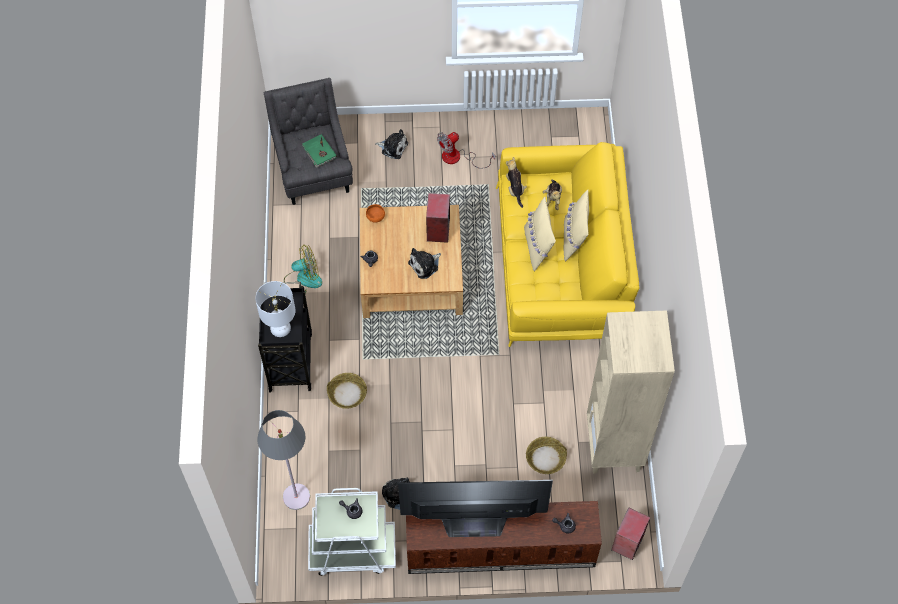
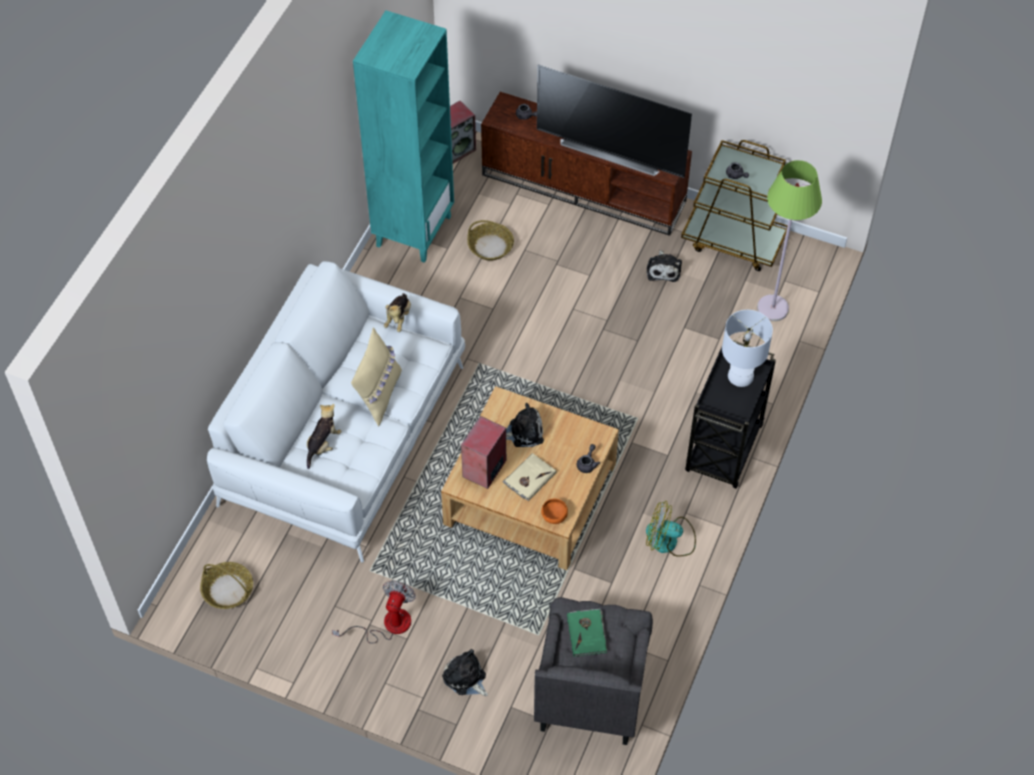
camera: 155 degrees left, 5 degrees down
(296, 497) = (773, 308): grey floor lamp -> green floor lamp
(347, 393) = (672, 388): basket -> basket (227, 590)
(352, 550) = (734, 240): white cart -> brown cart
(405, 235) = (529, 478): none -> beige book
(458, 158) = (387, 625): fan -> fan turned 60 degrees counterclockwise
(515, 189) = (361, 476): plush toy -> plush toy (398, 318)
(561, 264) = (345, 433): yellow sofa -> white sofa
(574, 239) = (330, 387): beige pillow -> none
(614, 447) = (413, 230): beige bookcase -> turquoise bookcase

